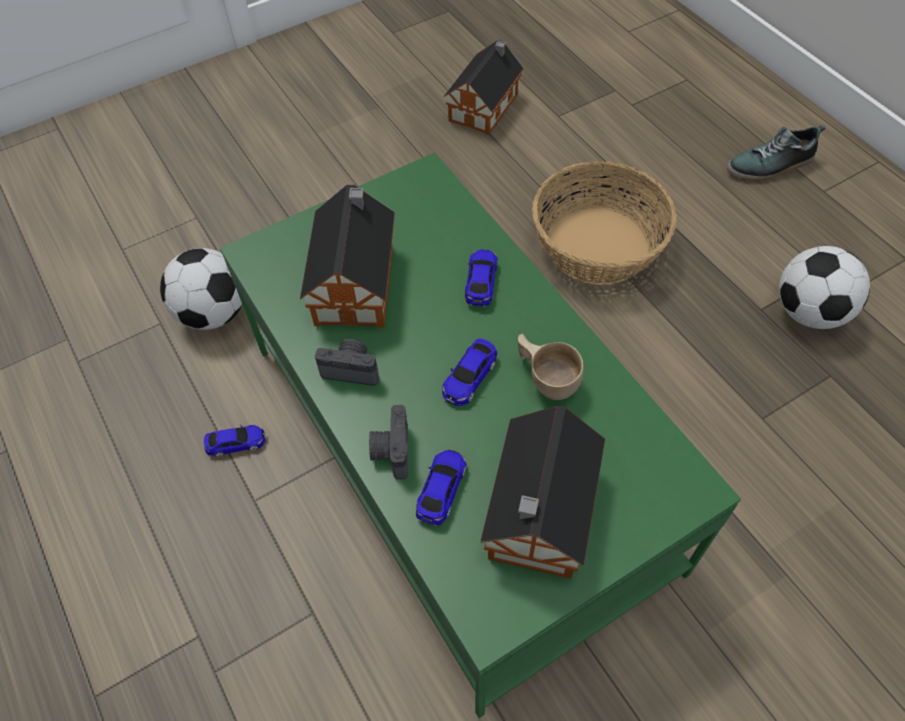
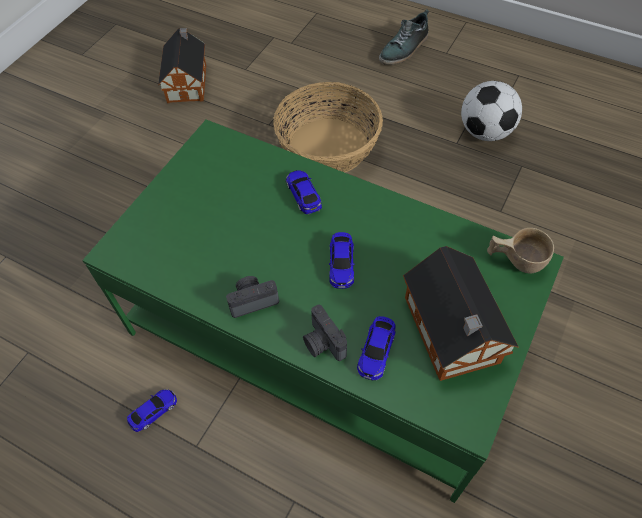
camera: 30 degrees left, 0 degrees up
(214, 313) = (70, 323): football -> none
(356, 280) = (211, 235): toy house -> none
(441, 490) = (376, 351): toy car -> toy car turned 150 degrees counterclockwise
(546, 378) = (393, 239): beige cup -> beige cup (515, 260)

